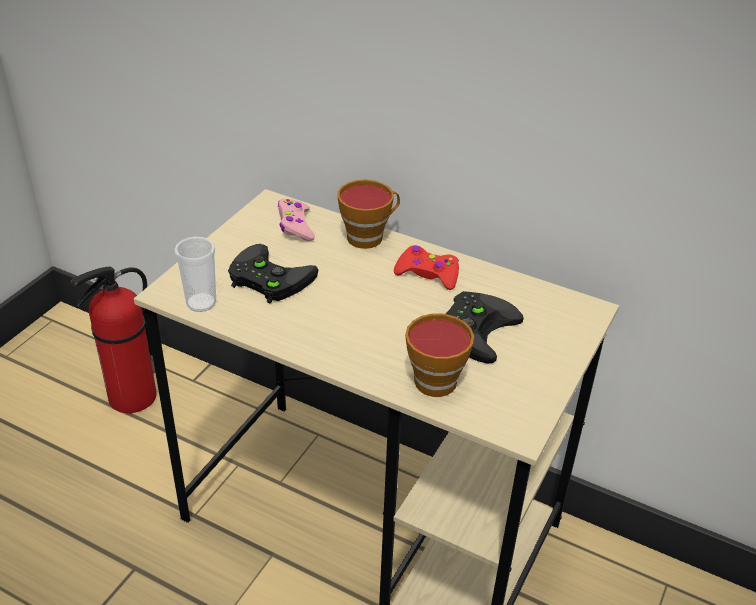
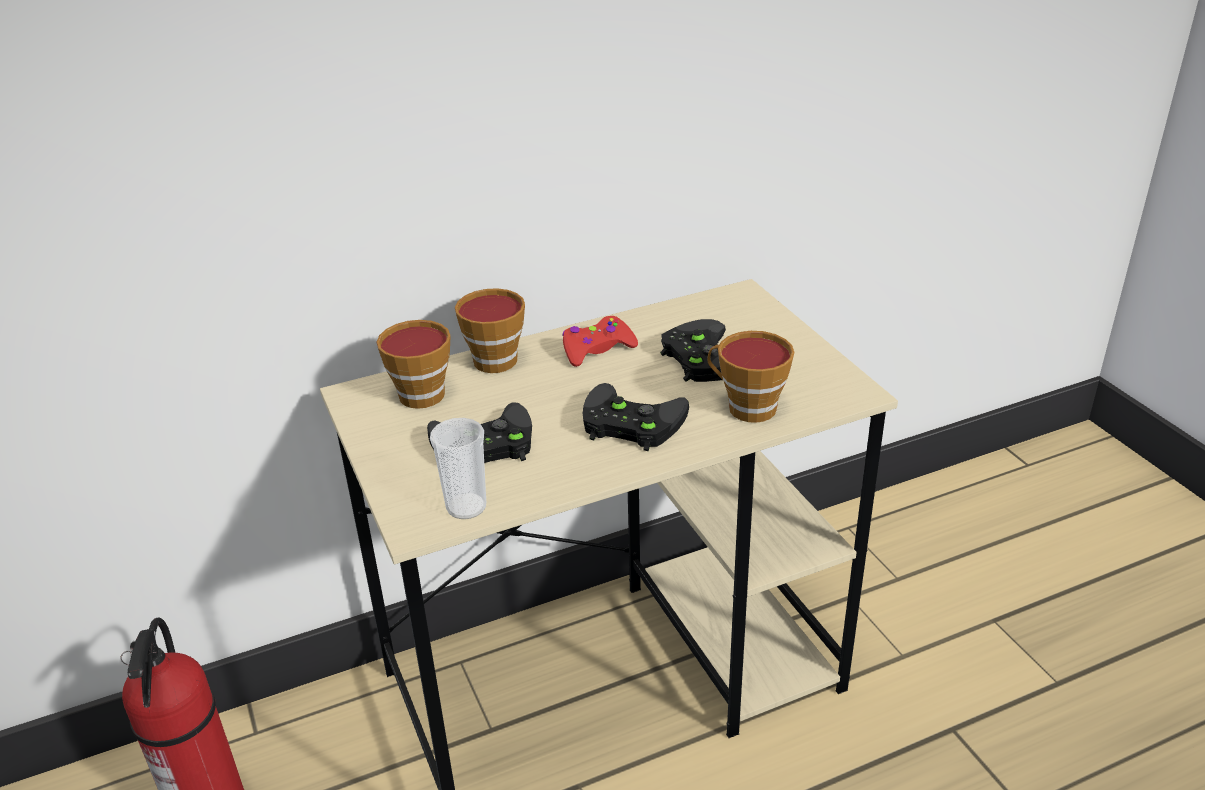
camera: 50 degrees left, 5 degrees down
(295, 226) = (416, 394): pink game controller -> cup
(354, 329) = (628, 423): none -> black game controller

